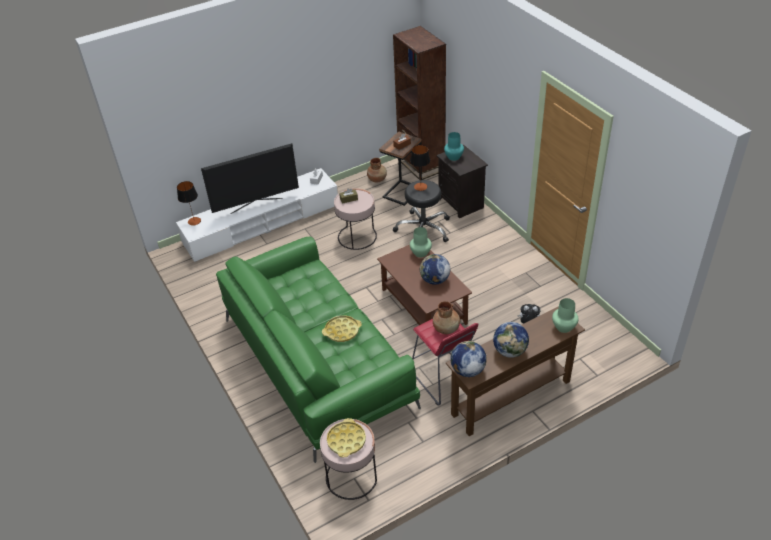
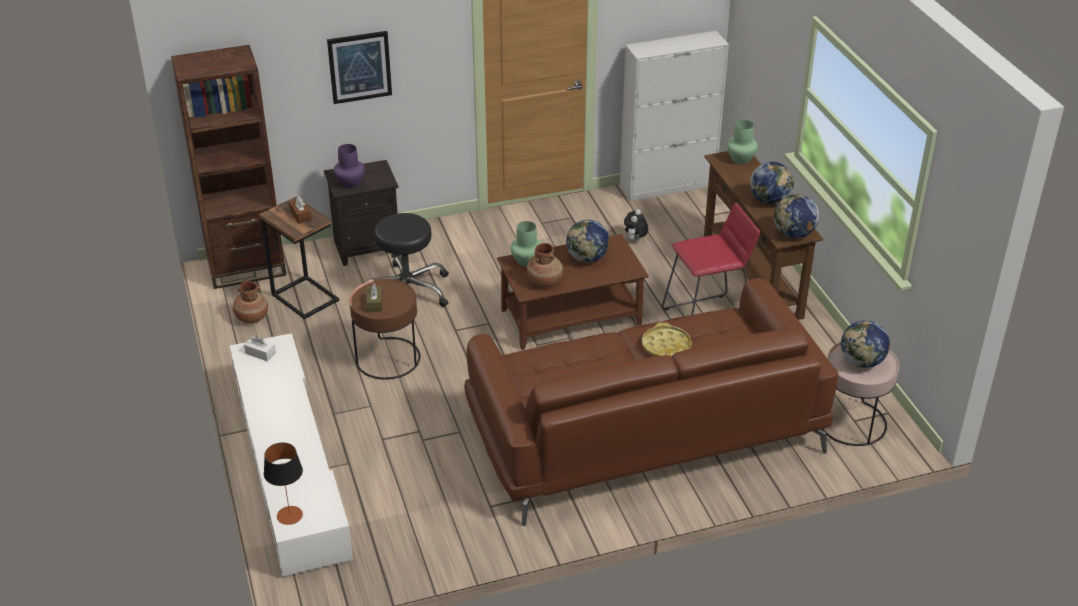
camera: 80 degrees left, 5 degrees down
(256, 205) = (290, 430): television -> none
(316, 361) = (643, 432): green sofa -> brown sofa
(346, 440) = (862, 362): yellow tray -> globe
(357, 237) = (388, 358): pink side table -> brown side table
(420, 187) = (394, 228): table lamp -> none
(446, 328) = (706, 247): brown vase -> brown vase (544, 281)
(454, 157) = (350, 183): turquoise vase -> purple vase
(486, 97) = (359, 67): none -> picture
(611, 331) = (668, 185): none -> white cabinet

